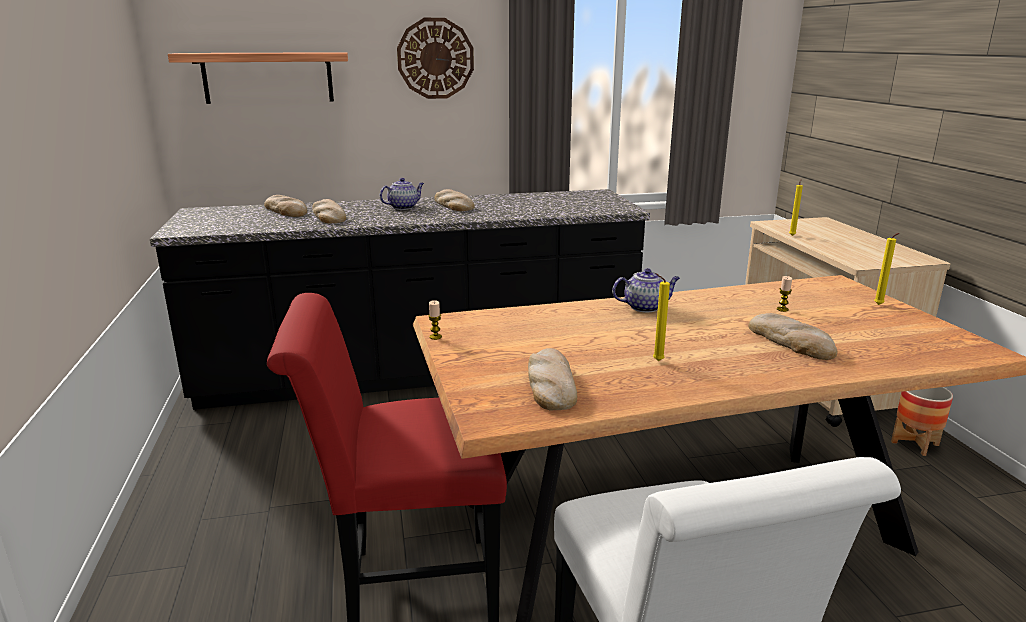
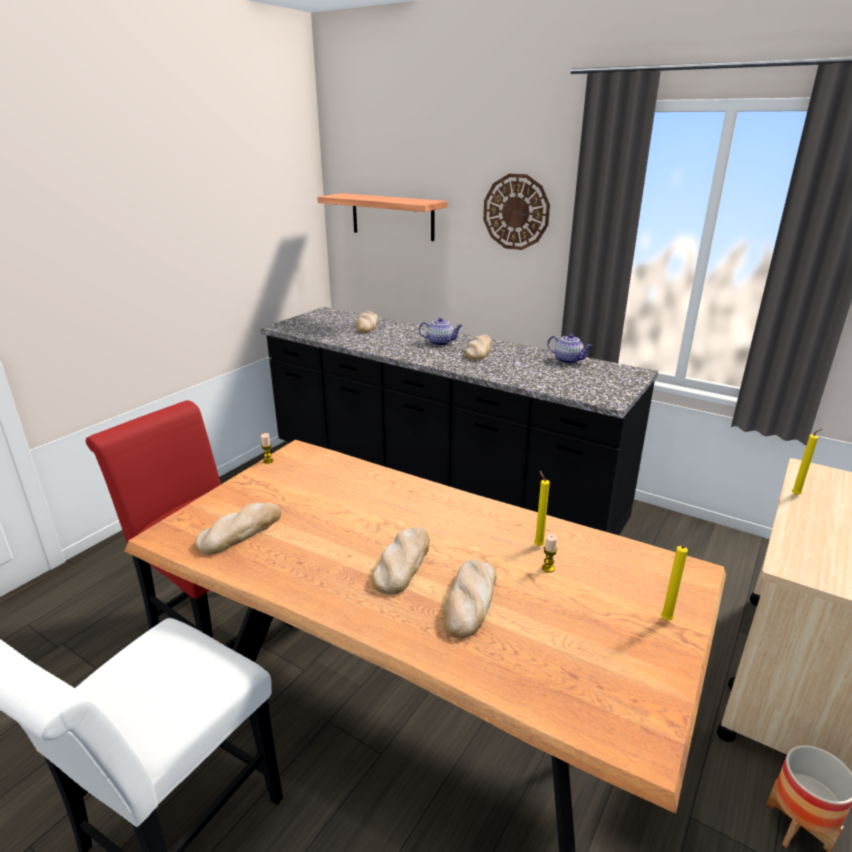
camera: 45 degrees right, 5 degrees up
(328, 216) = (378, 337): bread -> bread (402, 563)
(645, 307) = (441, 504): teapot -> teapot (568, 360)
(656, 360) = (334, 553): yellow candle -> yellow candle (537, 545)

